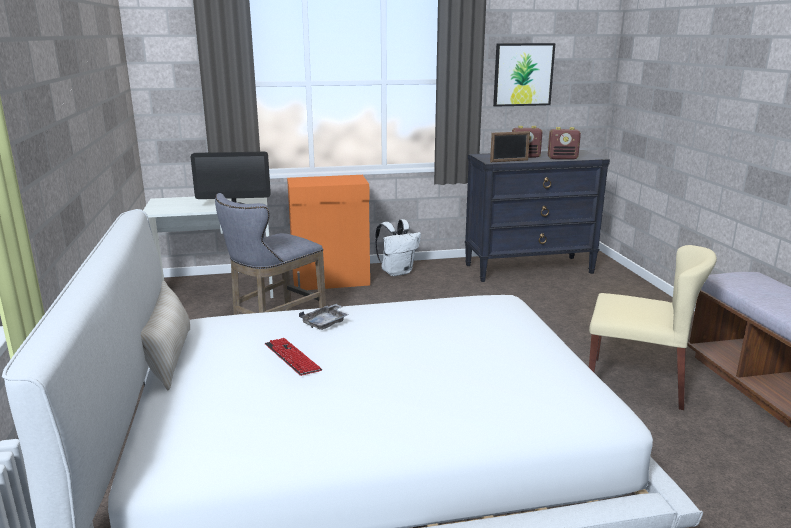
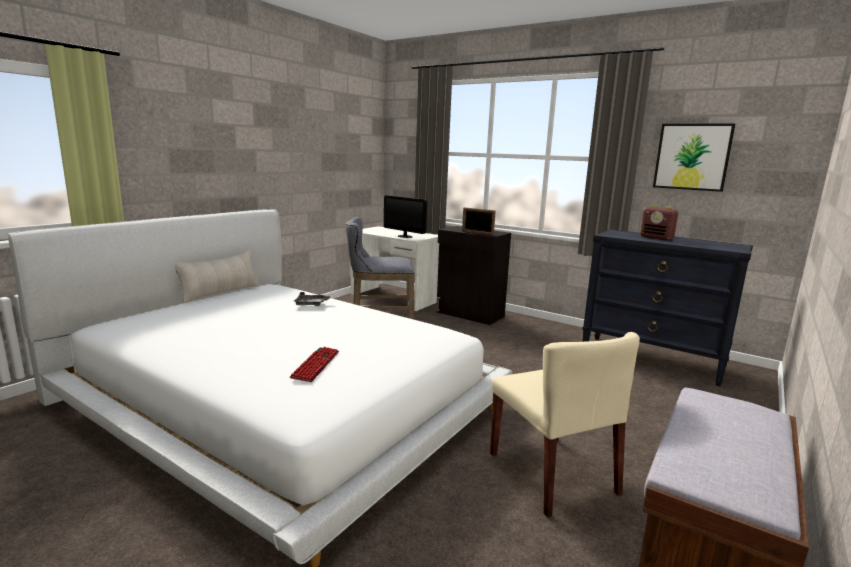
camera: 45 degrees right, 5 degrees down
(292, 358) = (251, 311): keyboard -> keyboard (316, 365)
(331, 281) = (470, 314): orange cabinet -> black cabinet
(397, 272) = (527, 324): white backpack -> none
(509, 161) = (625, 237): picture frame -> picture frame (477, 233)
(562, 158) = (692, 245): radio -> none

